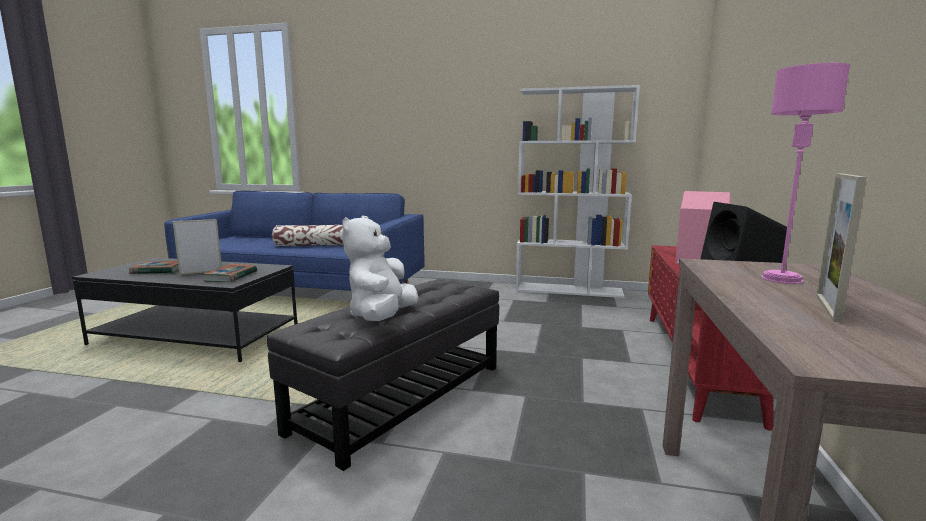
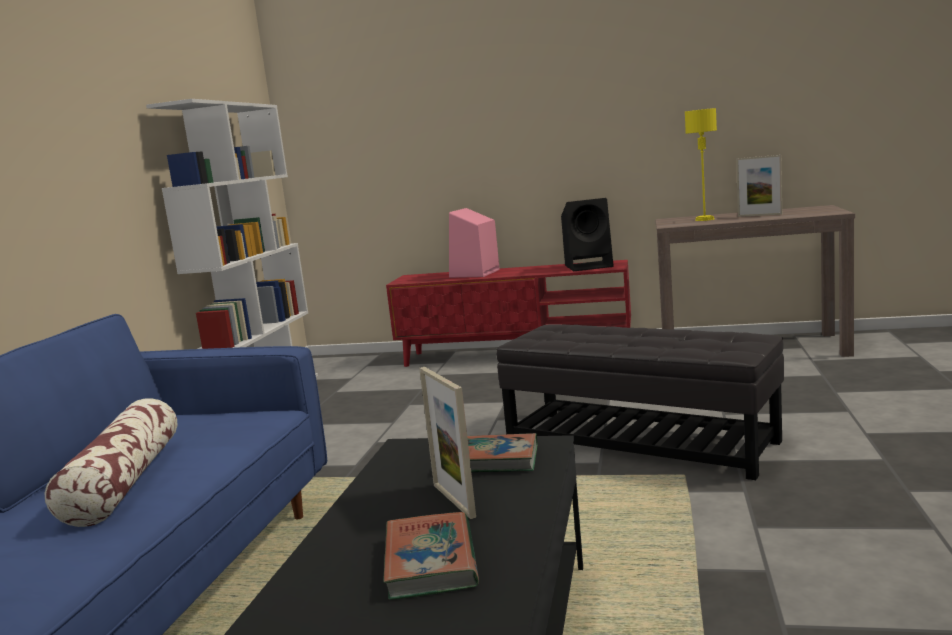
camera: 90 degrees left, 0 degrees up
(382, 317) = (673, 337): white plush toy -> none
(782, 279) = (705, 219): pink table lamp -> yellow table lamp

